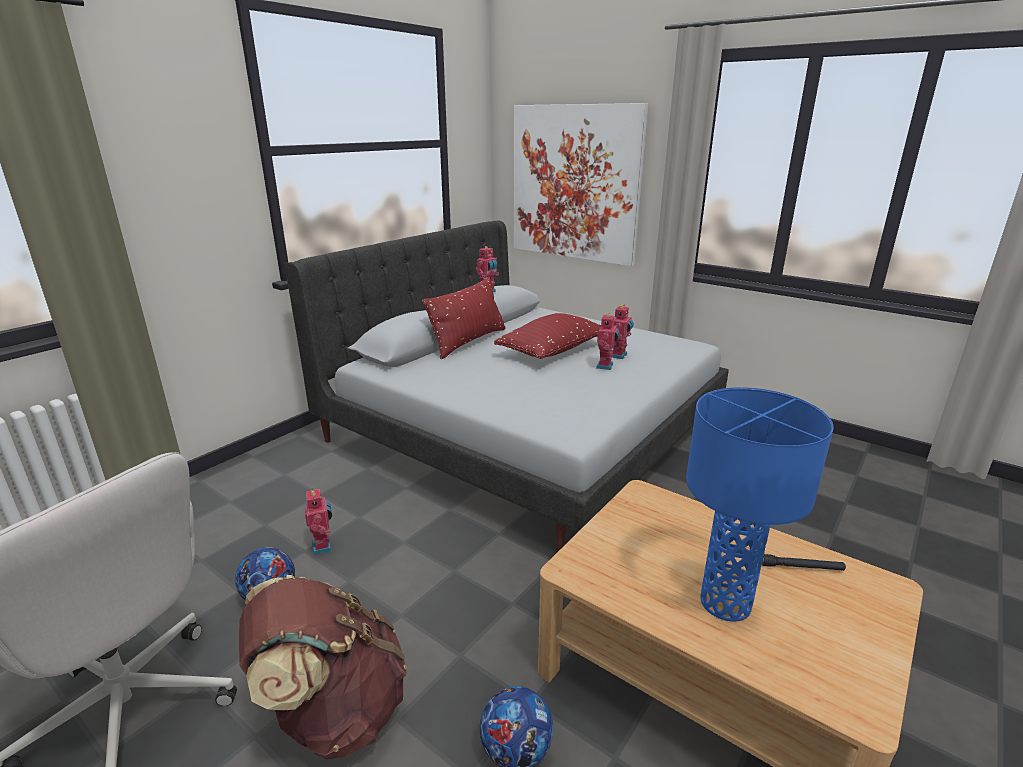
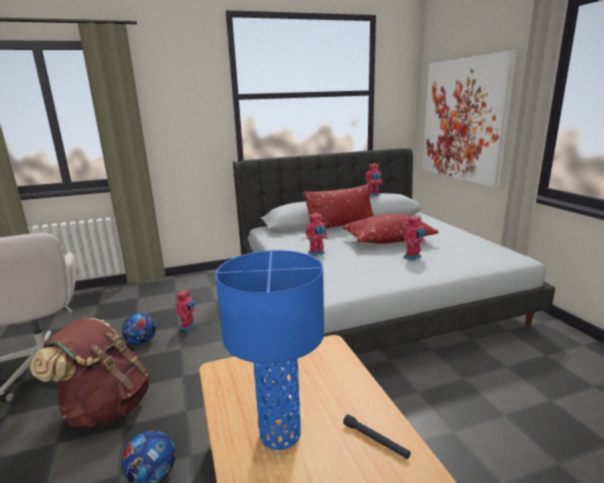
camera: 35 degrees right, 5 degrees down
(619, 355) = (435, 253): toy robot -> toy robot (317, 253)

